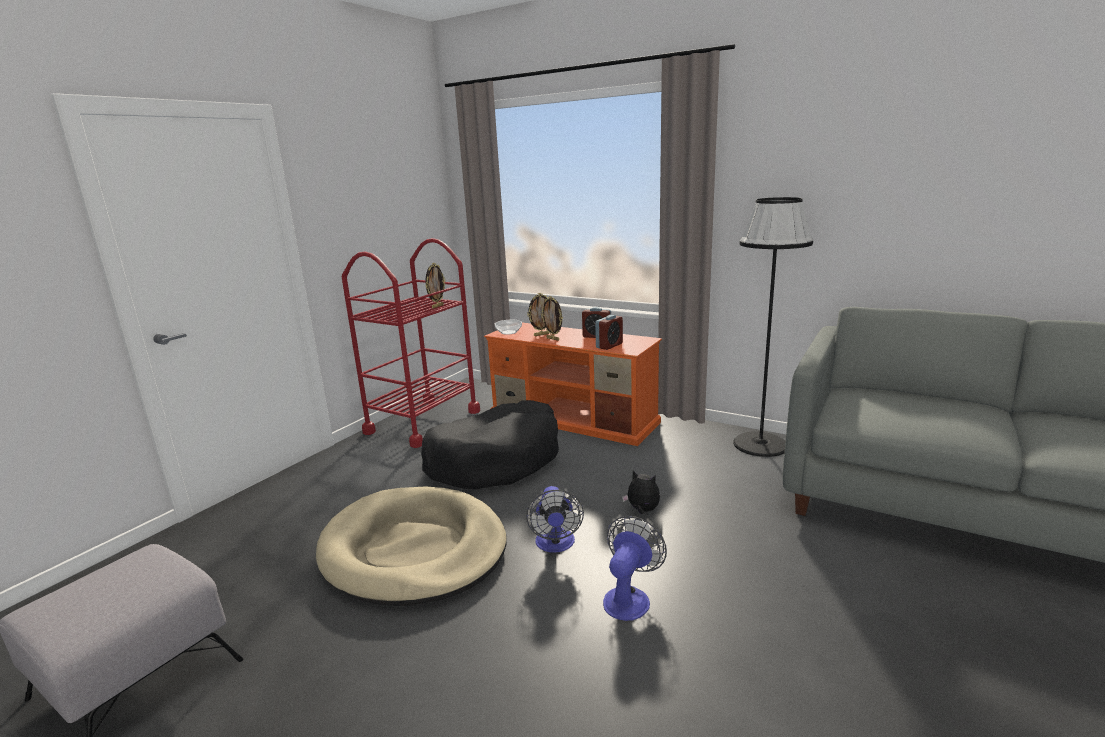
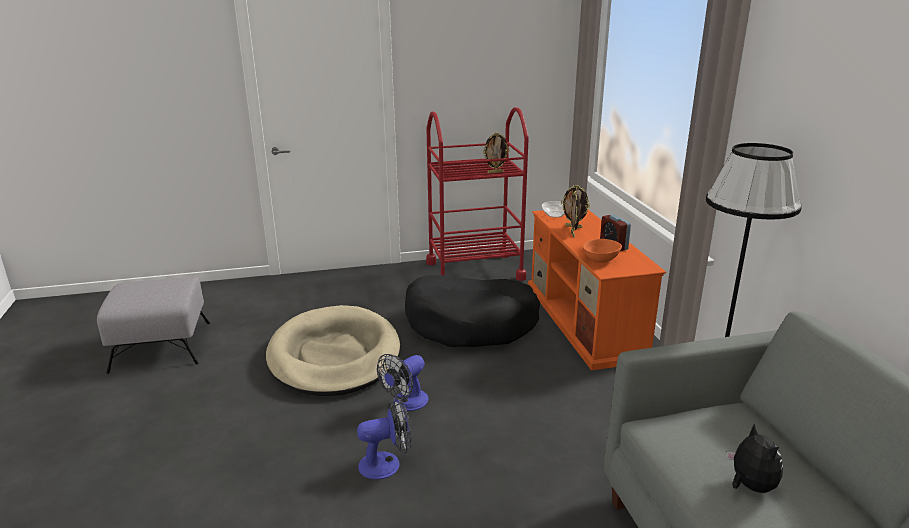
camera: 45 degrees right, 5 degrees up
(609, 345) = (601, 259): alarm clock -> orange bowl
(642, 510) = (498, 419): plush toy -> plush toy (749, 486)

